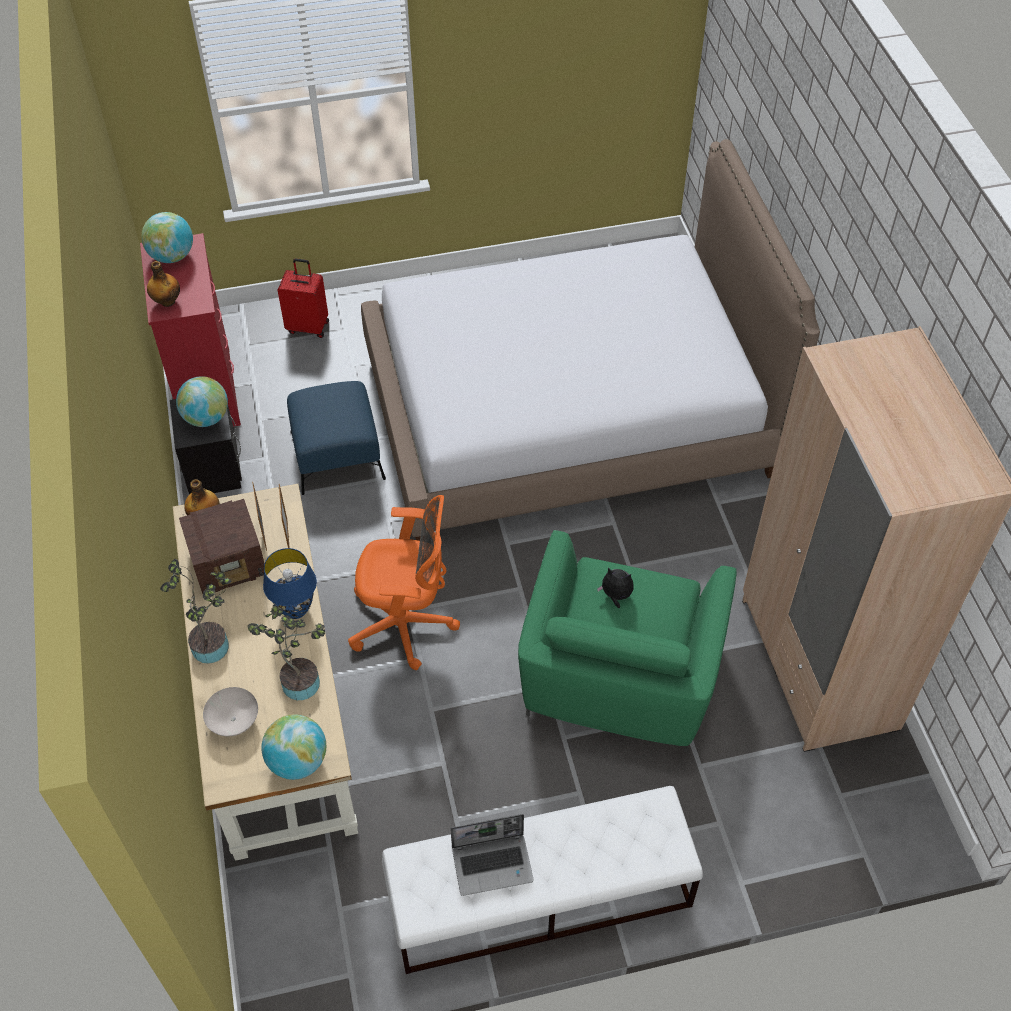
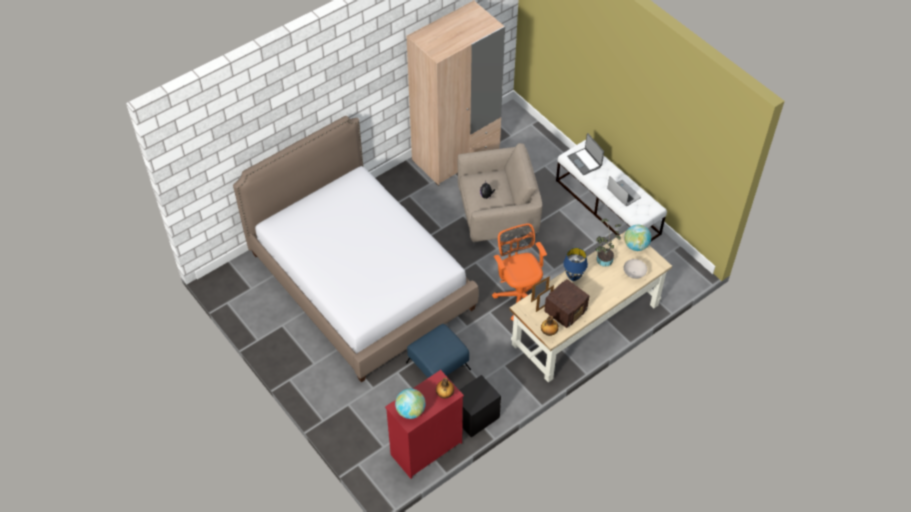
camera: 115 degrees left, 0 degrees up
(206, 418) = (474, 392): globe -> none
(213, 644) = (607, 297): potted plant -> none
(230, 563) = (566, 311): radio -> radio turned 90 degrees clockwise
(308, 326) = (353, 423): red suitcase -> none
(620, 673) = (498, 214): green armchair -> beige armchair
(628, 830) = (585, 161): none -> laptop

